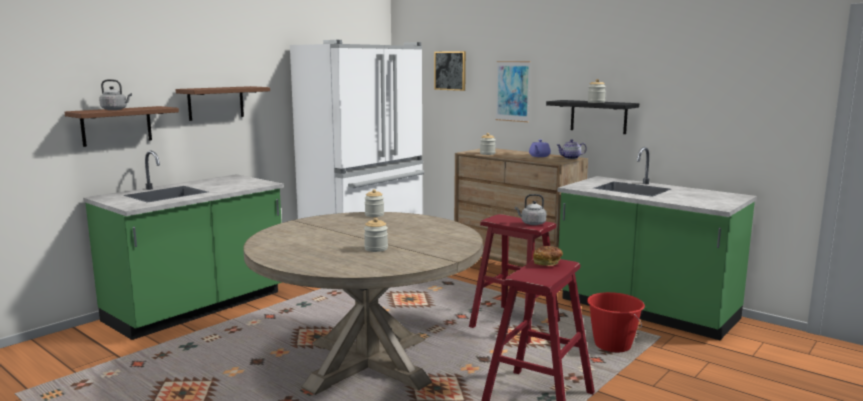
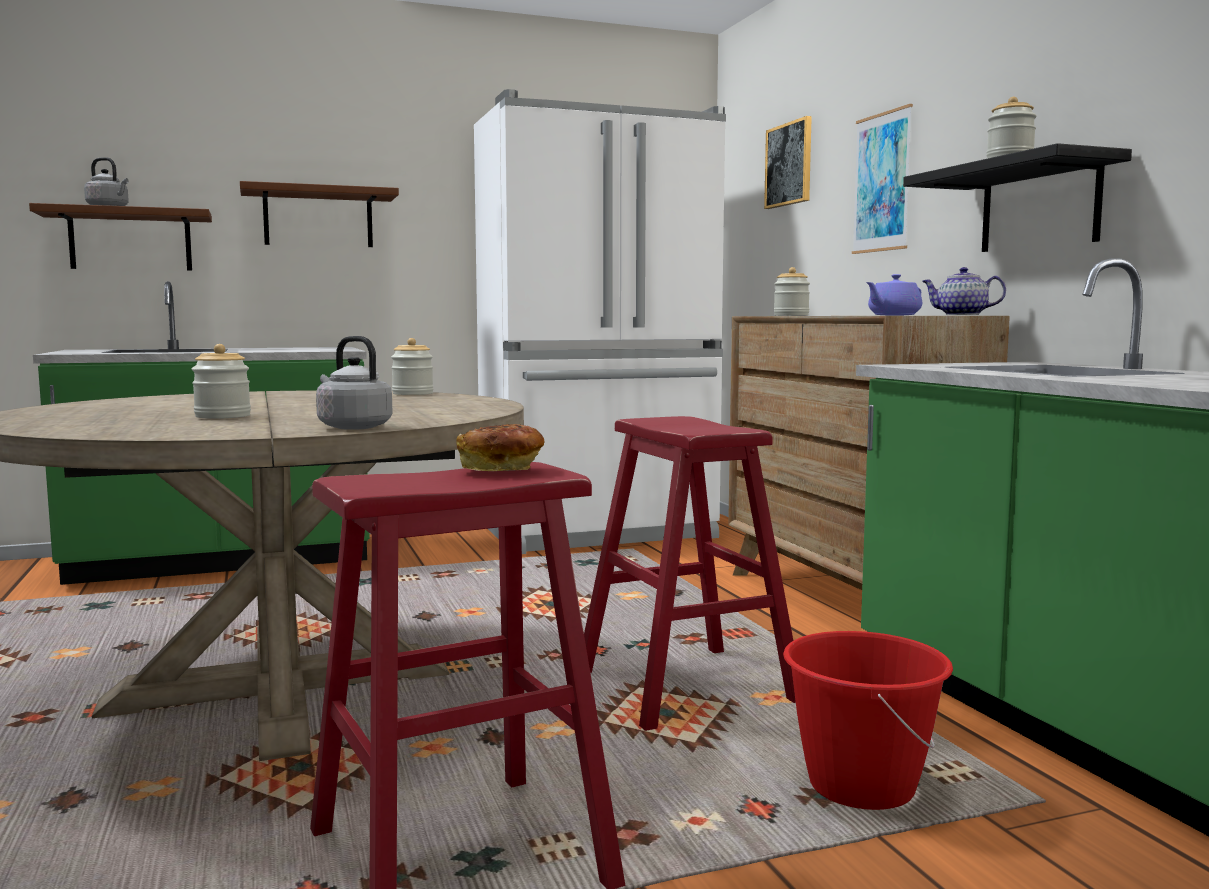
camera: 30 degrees right, 5 degrees down
(531, 223) = (707, 428): grey kettle -> grey kettle (352, 427)

